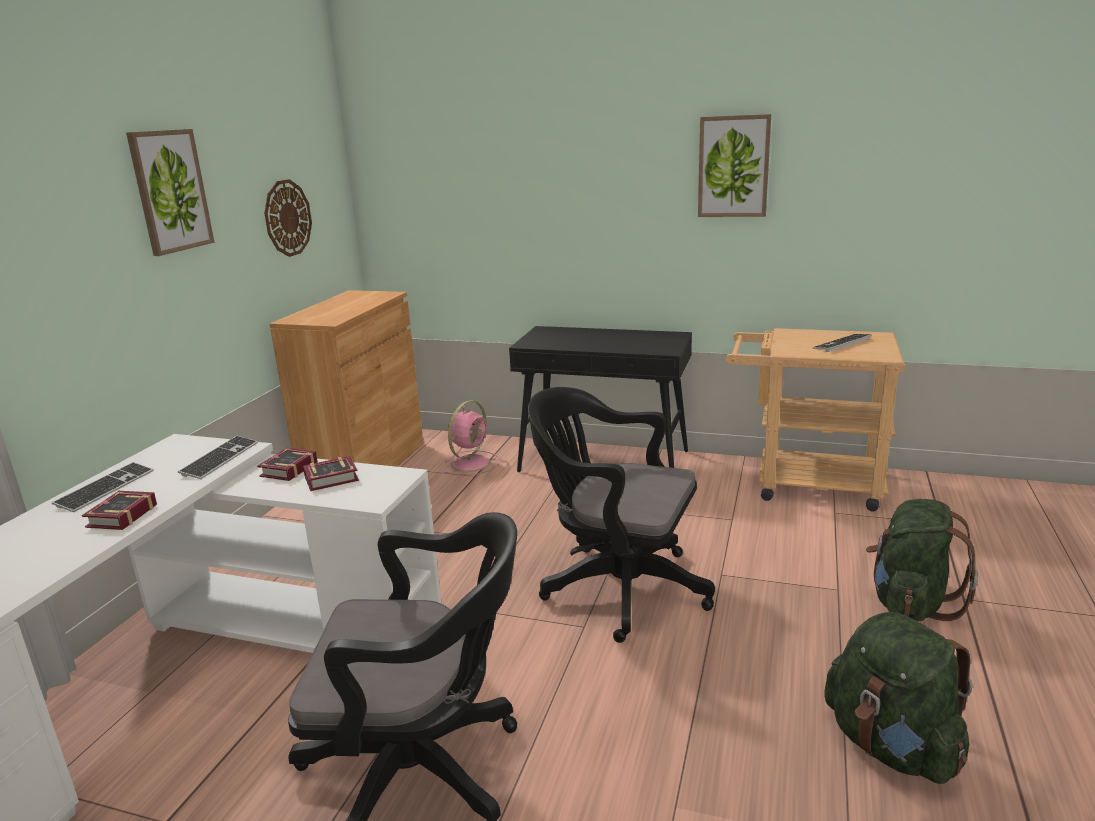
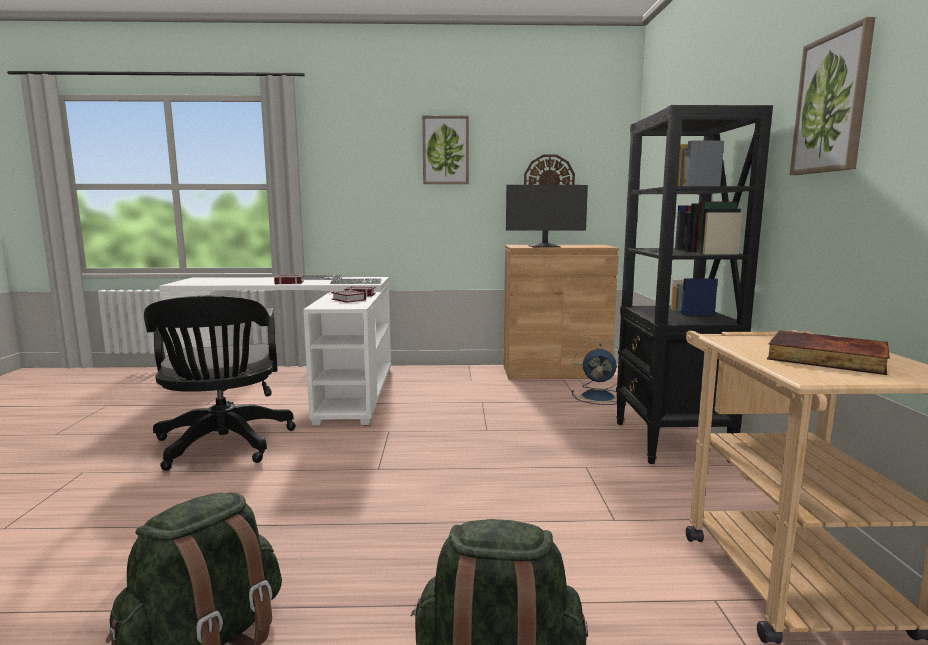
camera: 70 degrees right, 10 degrees down
(344, 312) = (544, 246): none -> monitor
(471, 463) = (599, 396): pink fan -> blue fan
(605, 461) = (670, 442): black console table -> black bookcase
(617, 587) = (440, 474): black office chair -> none
(842, 344) = (825, 358): keyboard -> book

